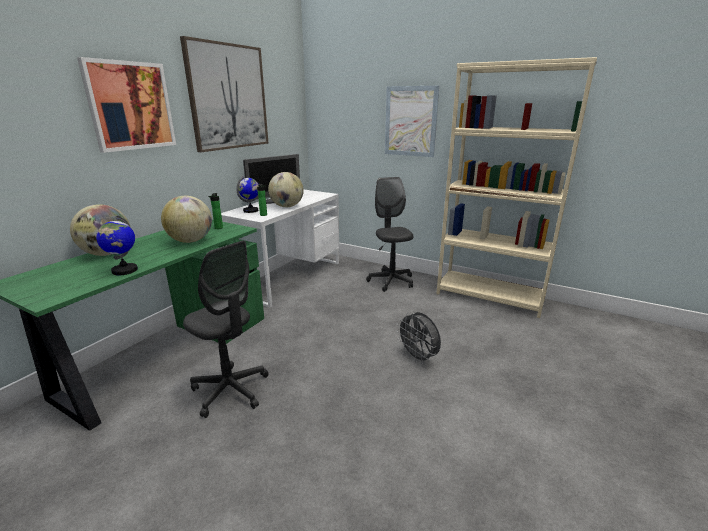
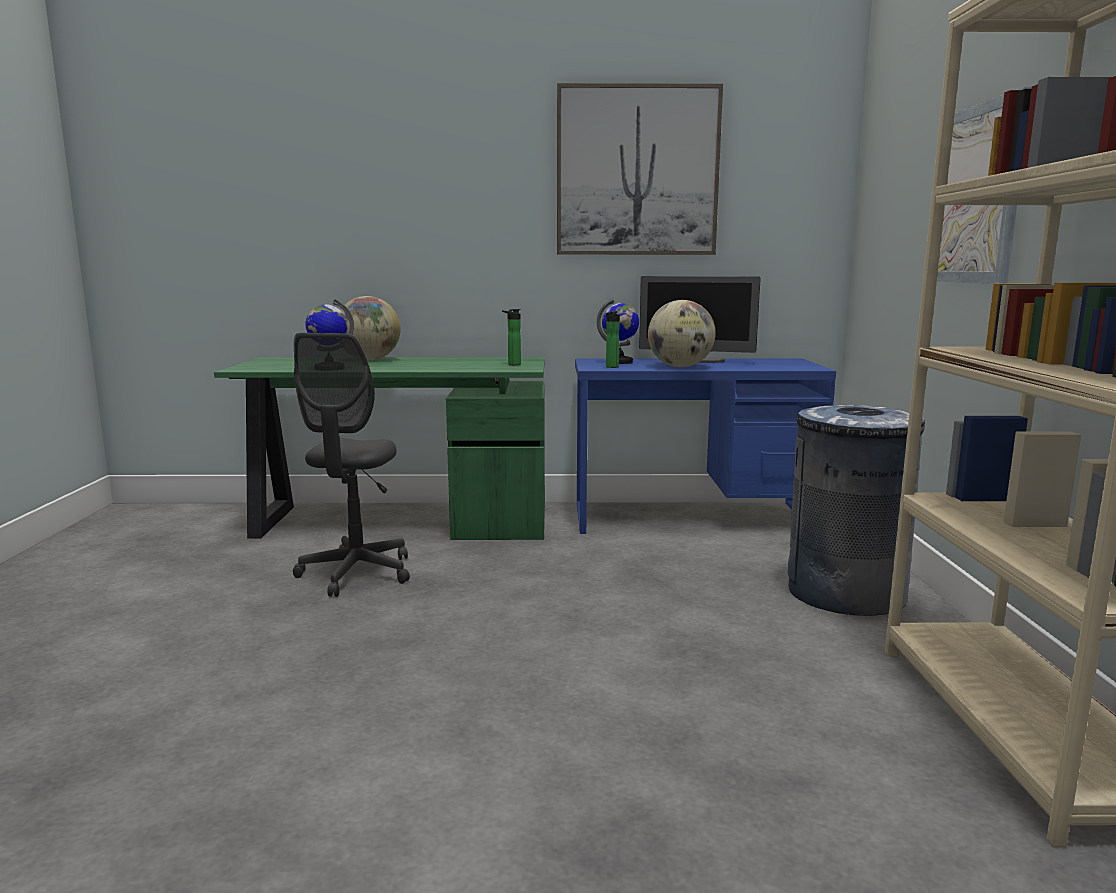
camera: 60 degrees right, 10 degrees down
(130, 106) = (461, 183): picture -> none
(191, 241) = (447, 366): globe -> none
(289, 277) = (692, 517): white desk -> blue desk
(391, 281) = (844, 593): grey office chair -> grey trash can
(418, 358) = (580, 686): grey fan -> none

